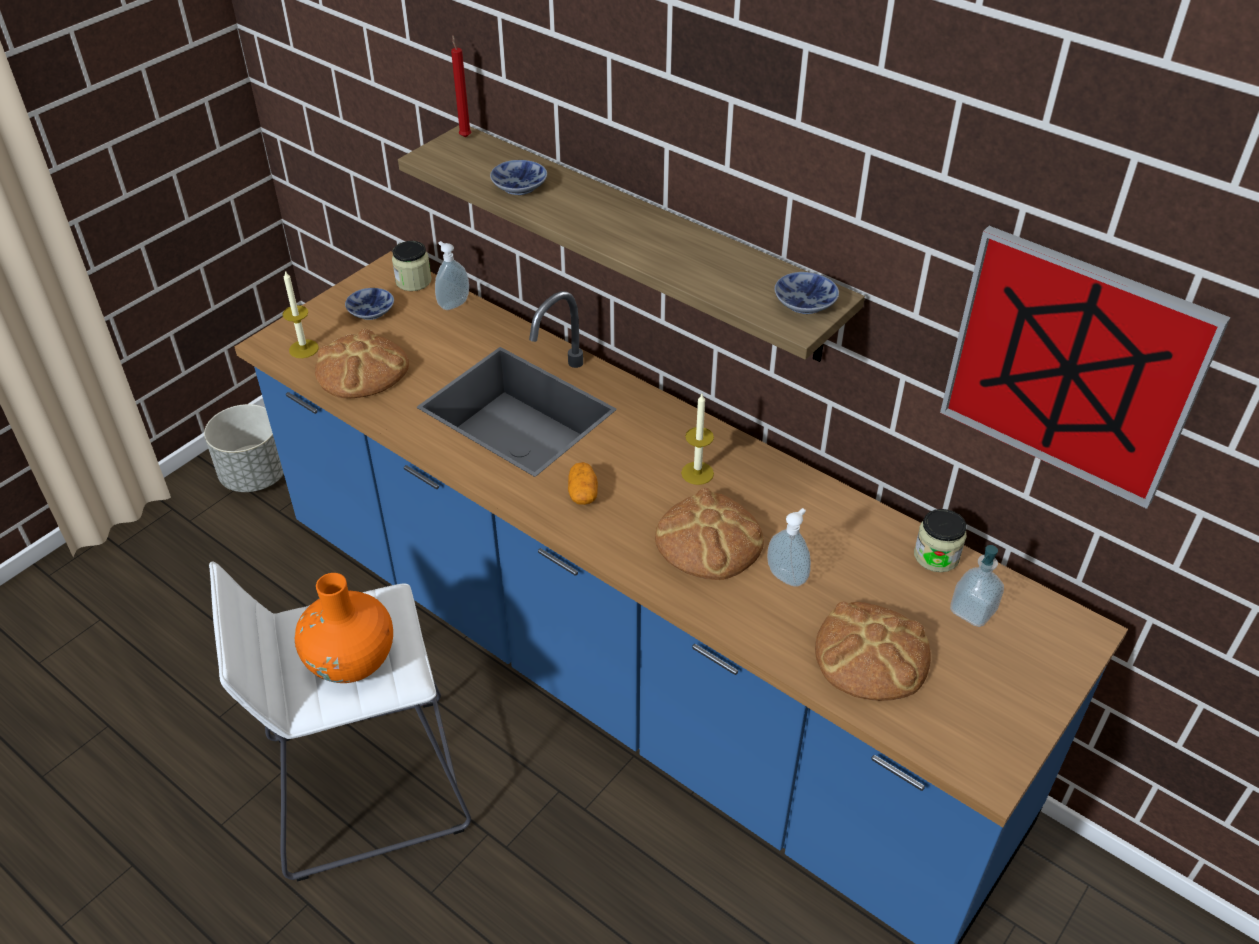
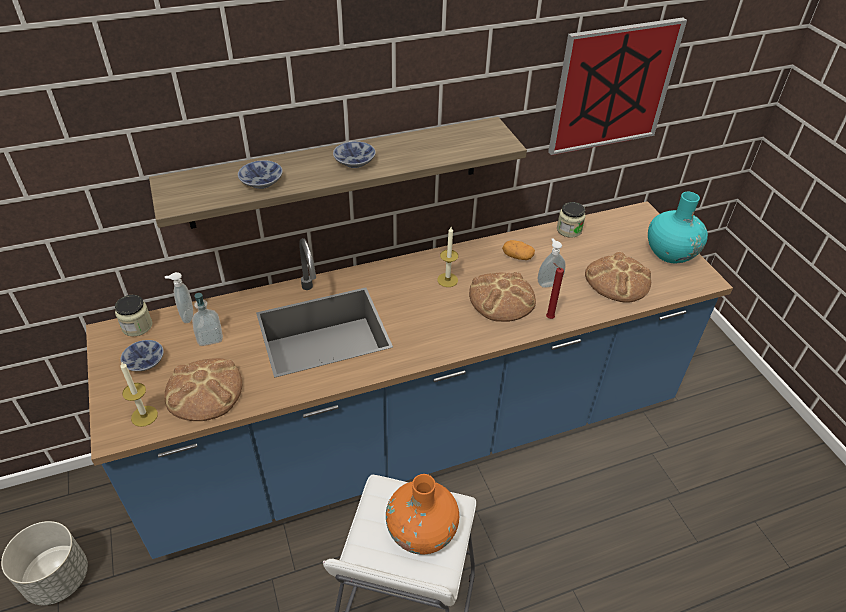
camera: 60 degrees left, 0 degrees up
(465, 136) = (169, 181): red candle -> red candle (548, 318)
(583, 493) = (425, 332): potato -> potato (517, 256)
(807, 304) = (490, 134): bowl -> bowl (356, 161)
(972, 611) = (610, 237): soap dispenser -> soap dispenser (210, 337)
(1010, 702) = (670, 253): none -> turquoise vase

